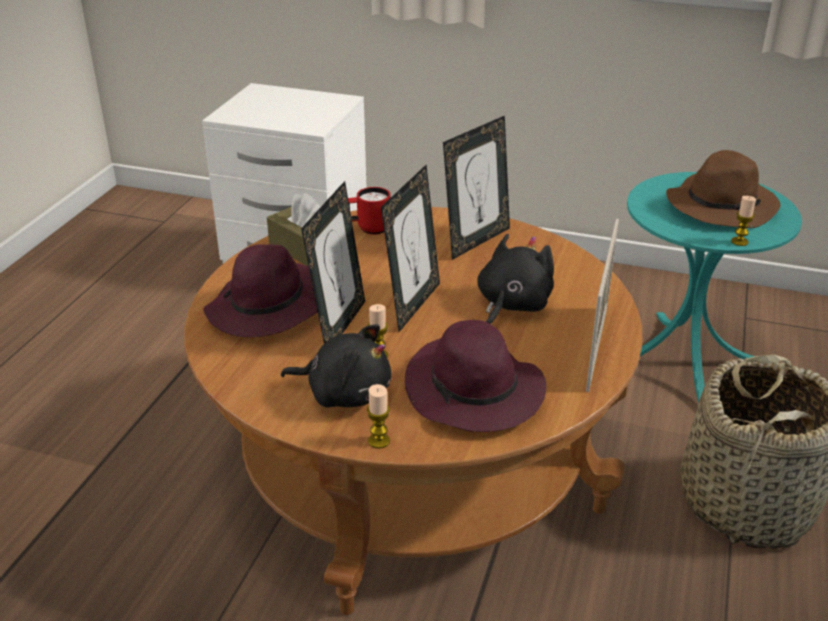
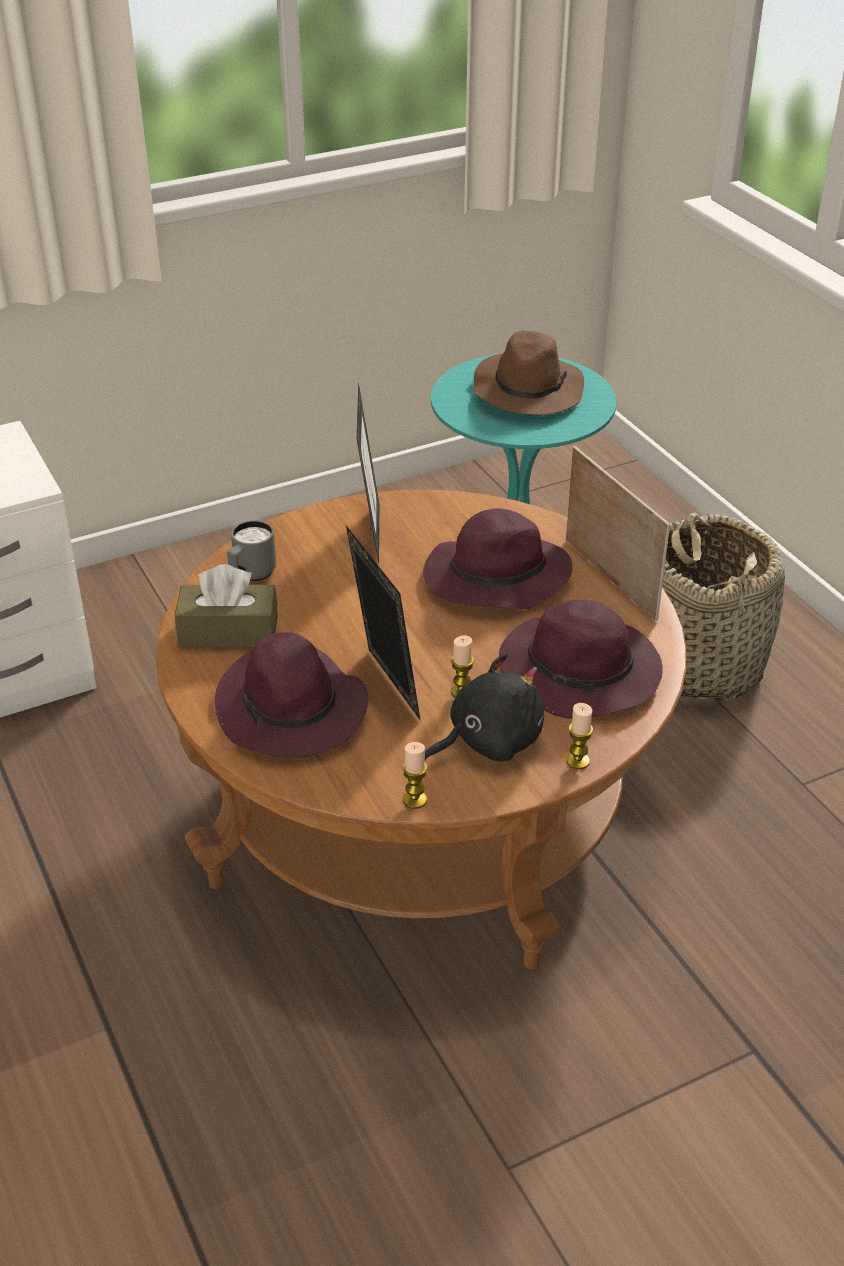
camera: 45 degrees left, 5 degrees up
(368, 229) = (251, 575): red mug -> grey mug
(412, 305) = (415, 628): picture frame -> none
(511, 305) = (494, 580): black plush toy -> purple hat
(739, 242) = (587, 421): candle -> candle (415, 800)

